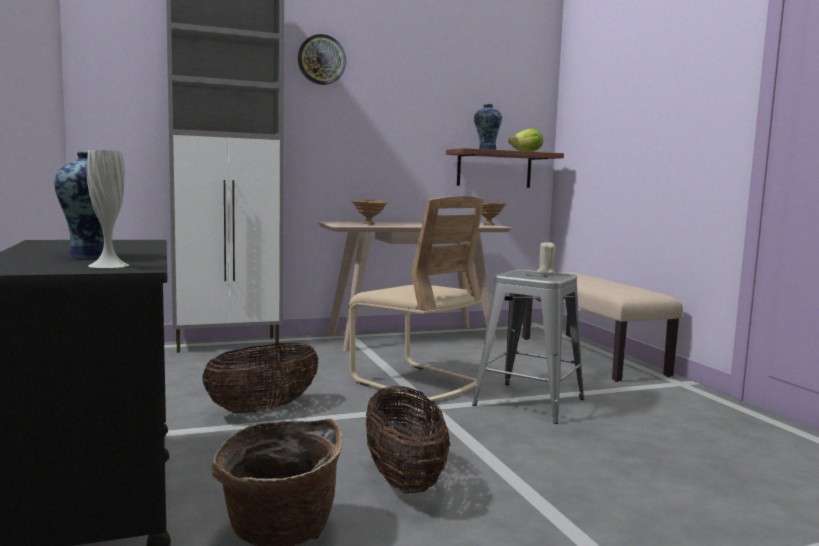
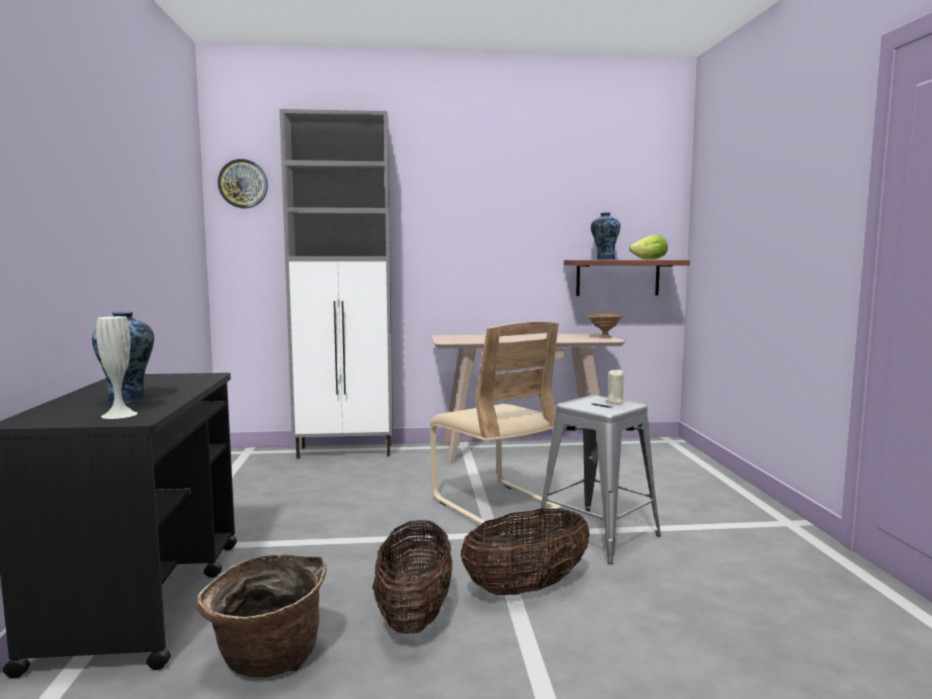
camera: 15 degrees right, 0 degrees up
(263, 409) = (334, 525): basket -> basket (526, 588)
(321, 59) = (434, 179): wall clock -> wall clock (243, 184)
(369, 224) = (477, 338): brown bowl -> none
(591, 356) = (705, 482): beige bench -> none

